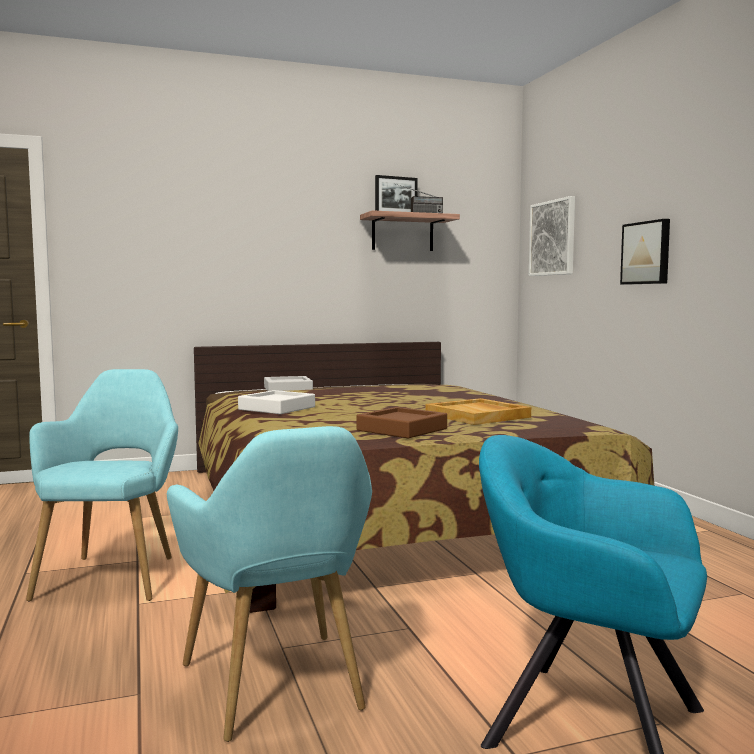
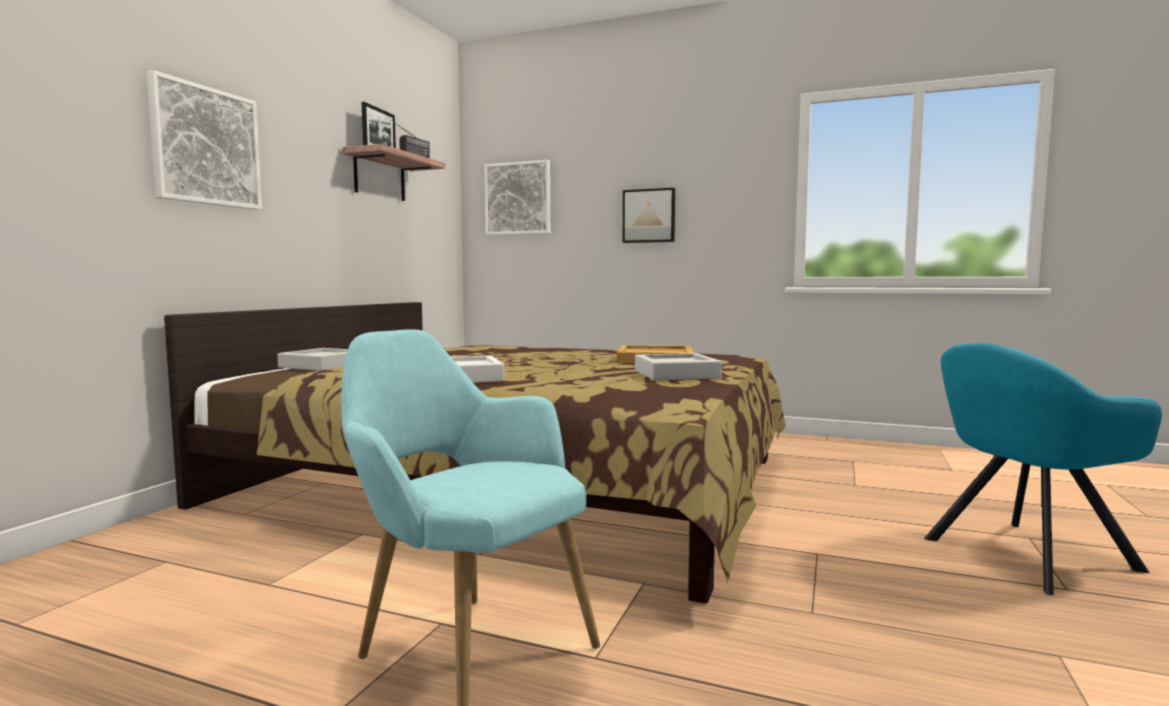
camera: 50 degrees left, 0 degrees up
(235, 234) = (206, 146): none -> picture
(278, 692) = (914, 641): turquoise armchair -> none
(402, 429) = (676, 374): brown tray -> grey tray

